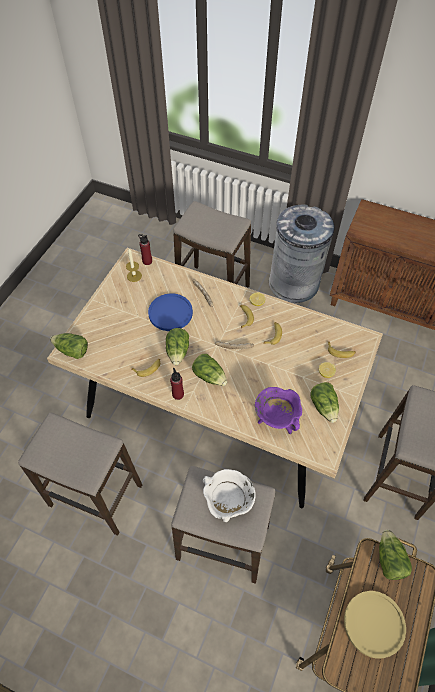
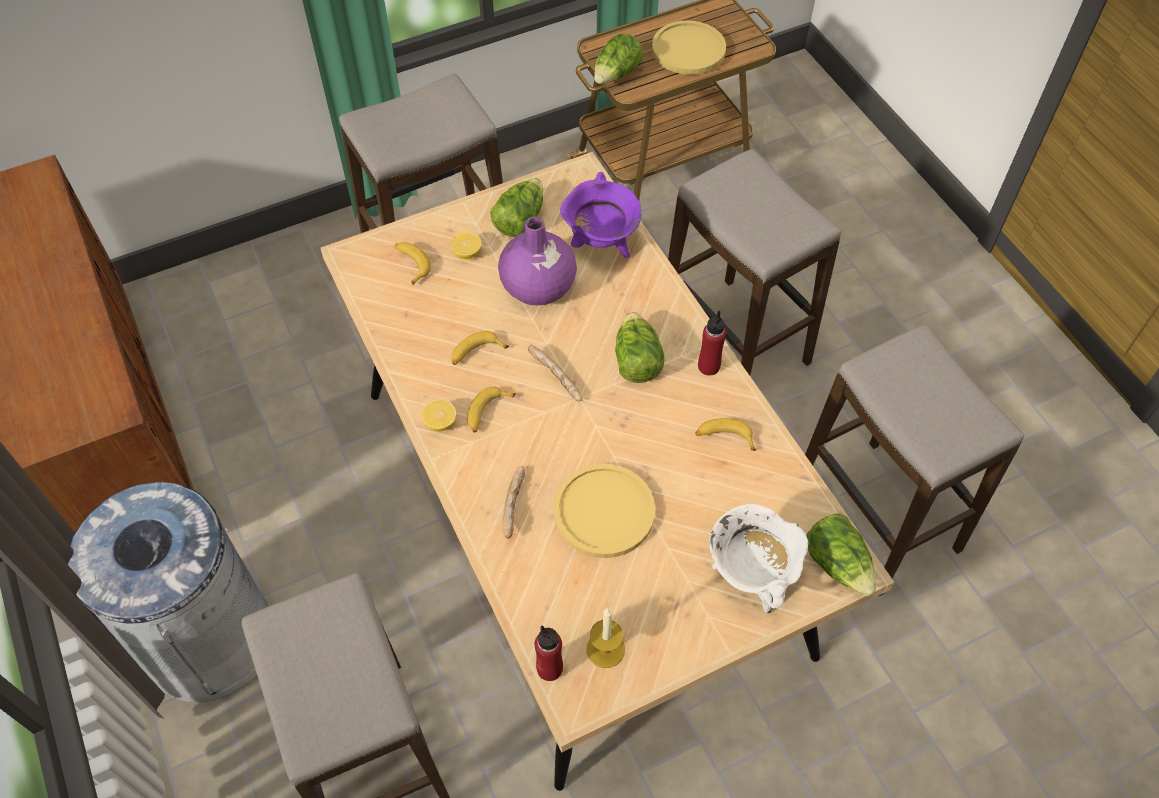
camera: 140 degrees left, 0 degrees up
(170, 313) = (604, 512): blue plate -> yellow plate
(178, 351) = (652, 431): lettuce -> none
(228, 503) = (753, 205): white cooking pot -> white cooking pot (750, 577)
(280, 379) = (538, 287): none -> purple vase

